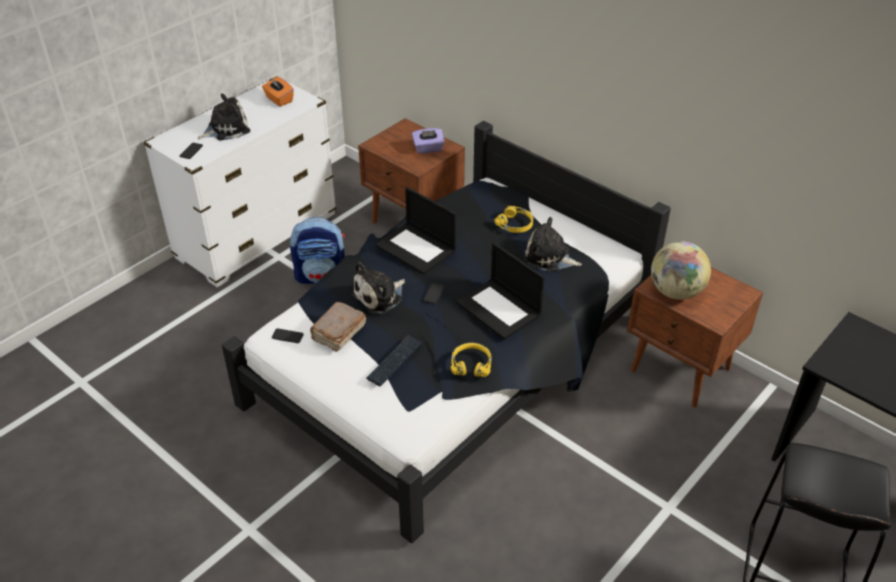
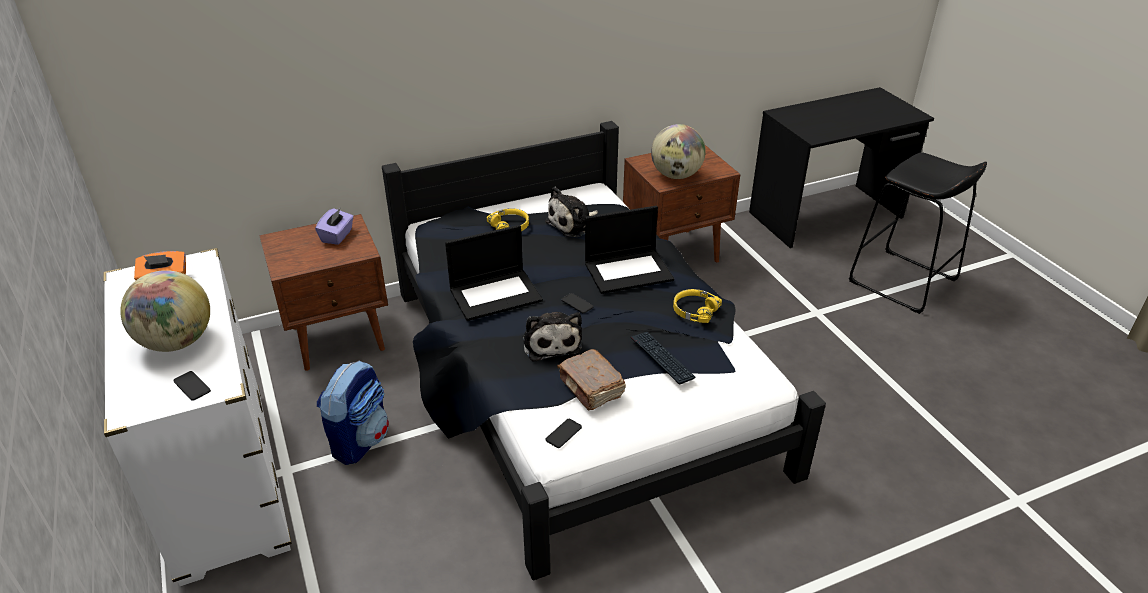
camera: 65 degrees left, 5 degrees down
(226, 129) = (177, 342): plush toy -> globe

